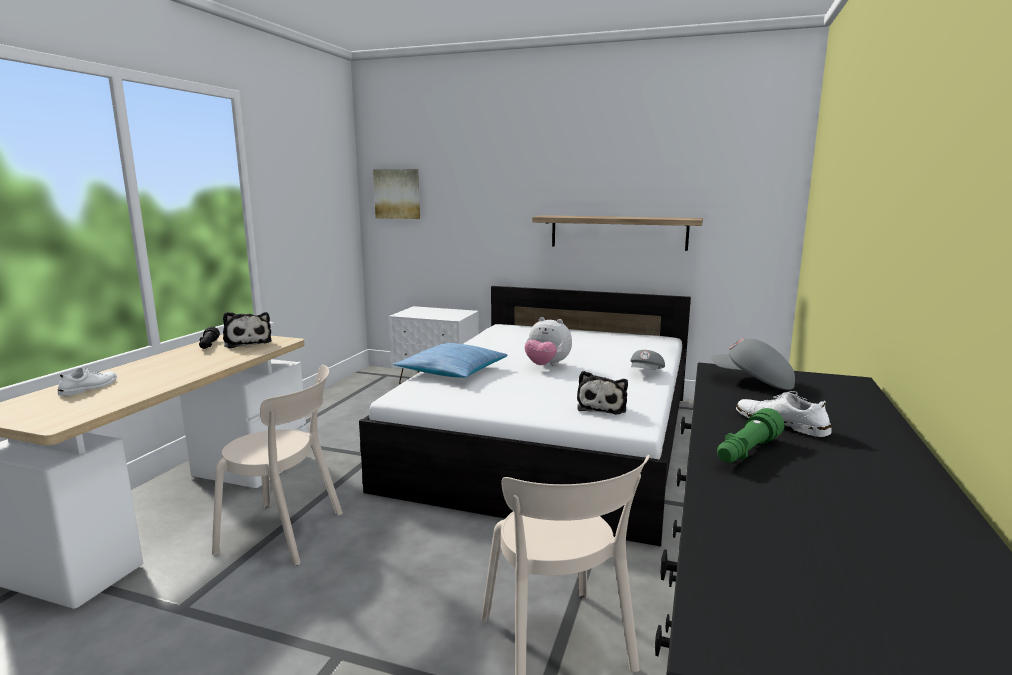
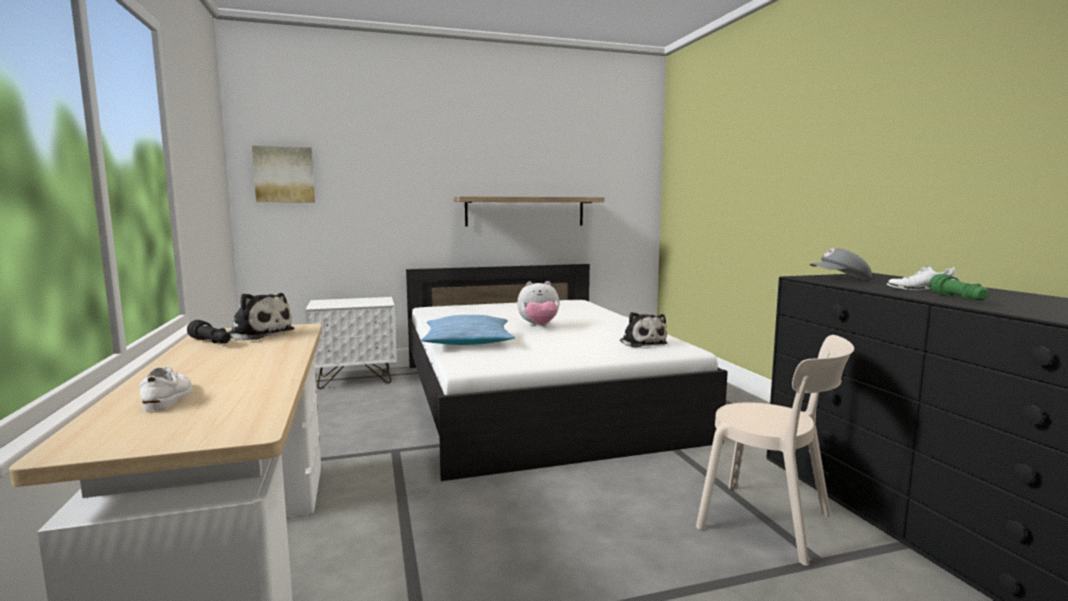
camera: 35 degrees left, 5 degrees down
(286, 533) = (421, 538): beige chair -> none
(646, 373) = (619, 320): grey cap -> none

